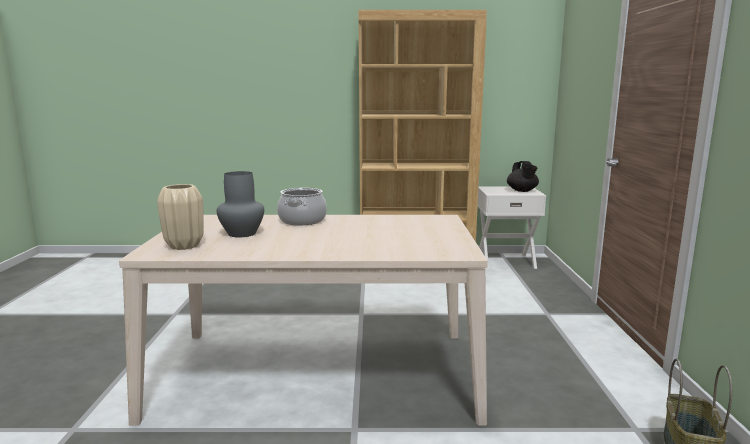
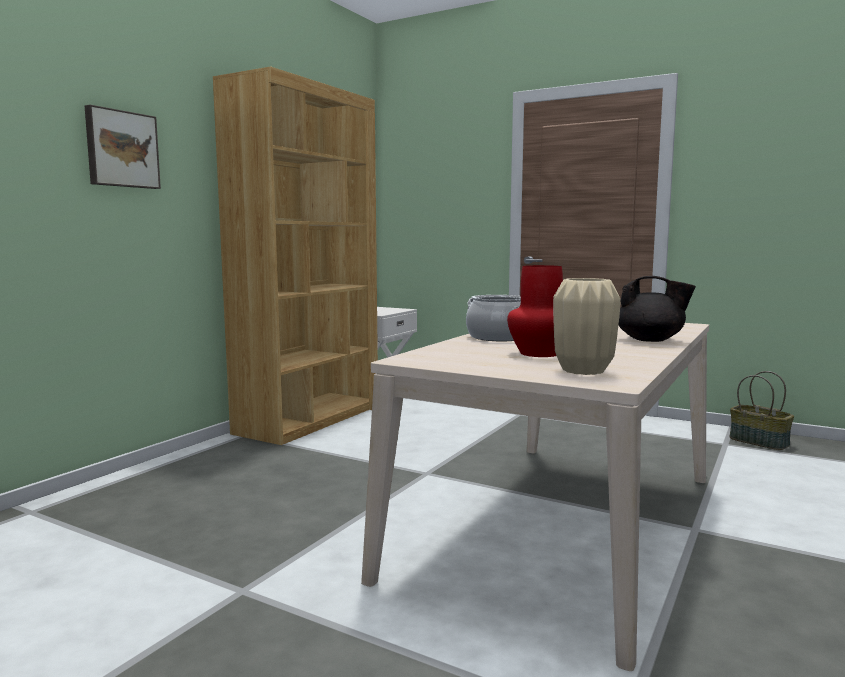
camera: 60 degrees left, 5 degrees down
(242, 233) = (539, 353): grey vase -> red vase
(293, 74) = (121, 149): none -> picture
(522, 191) = (387, 309): black teapot -> black teapot (651, 340)

